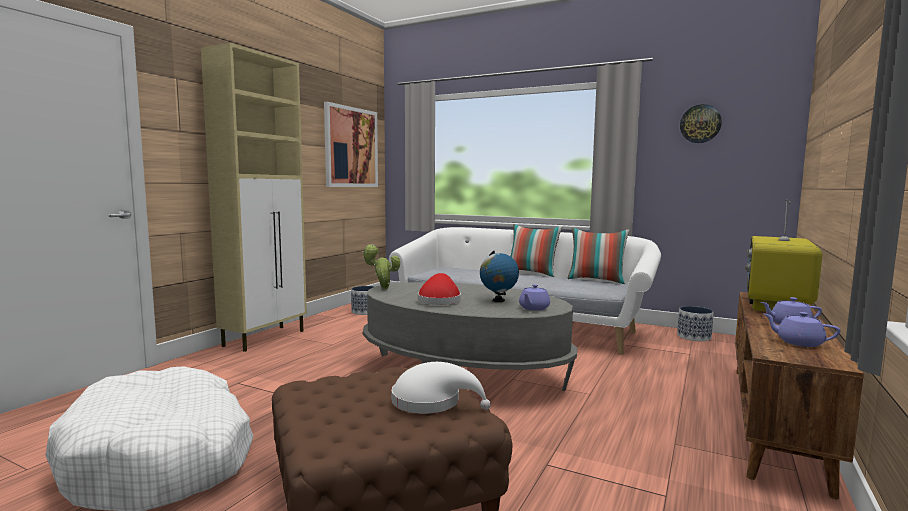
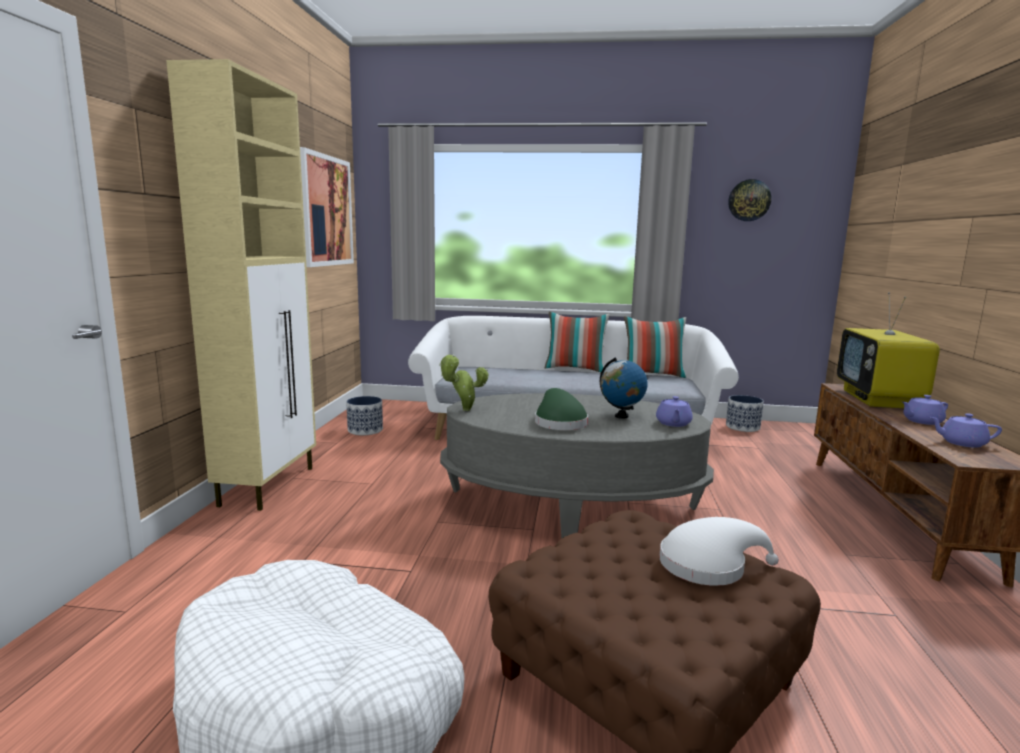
camera: 20 degrees left, 5 degrees up
(439, 300) = (559, 422): red hat -> green hat

